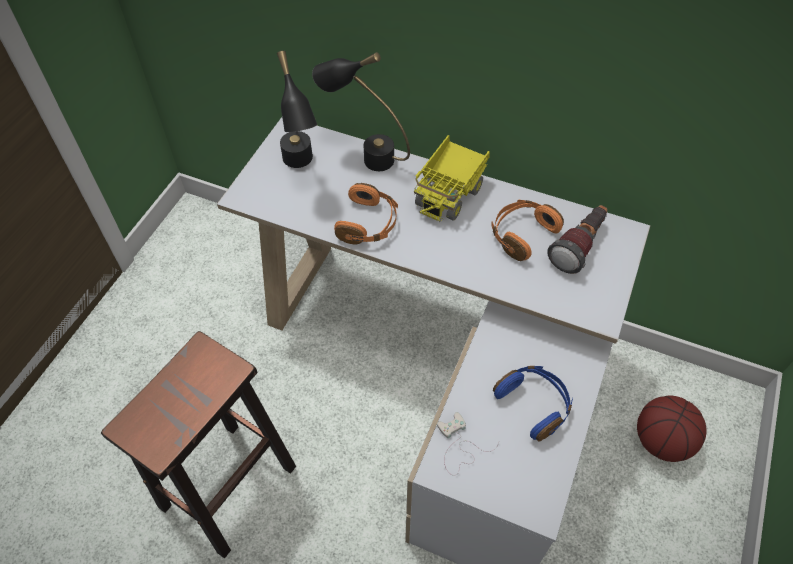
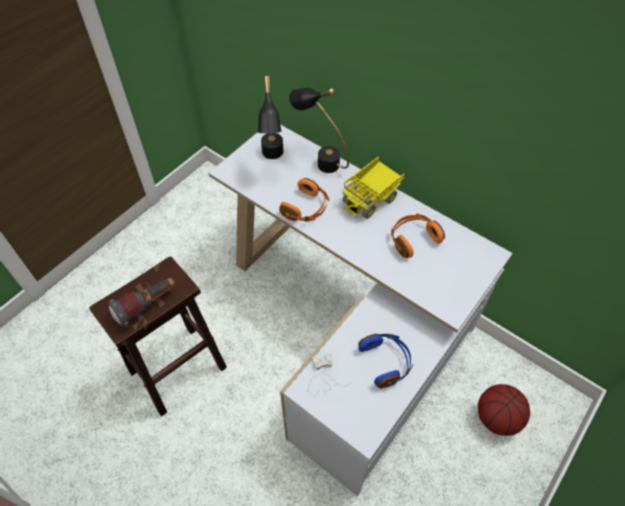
camera: 15 degrees right, 0 degrees up
(579, 246) = (452, 257): flashlight -> flashlight (147, 306)

